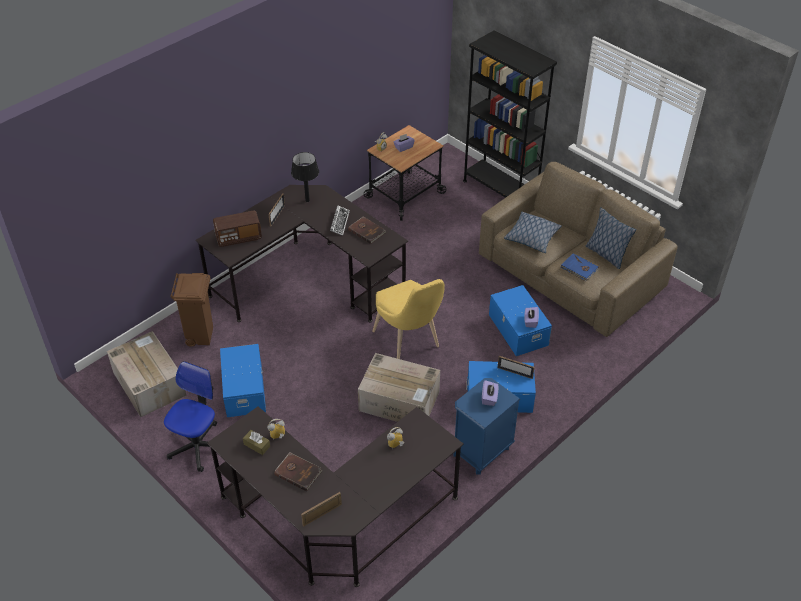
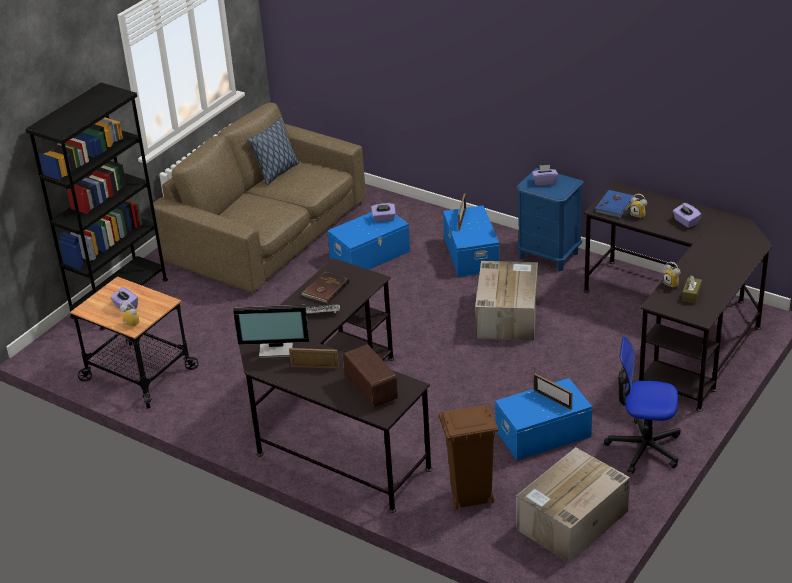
camera: 100 degrees left, 10 degrees down
(298, 472) = (706, 263): brown book -> none
(307, 201) = (277, 348): black table lamp -> monitor
(322, 514) = (744, 240): picture frame -> picture frame (552, 400)
(370, 478) = (686, 222): none -> purple tissue box
(409, 342) = (415, 324): yellow chair -> none
(532, 237) = (264, 215): pillow -> none
(579, 269) = (310, 181): blue book -> blue book (615, 205)

